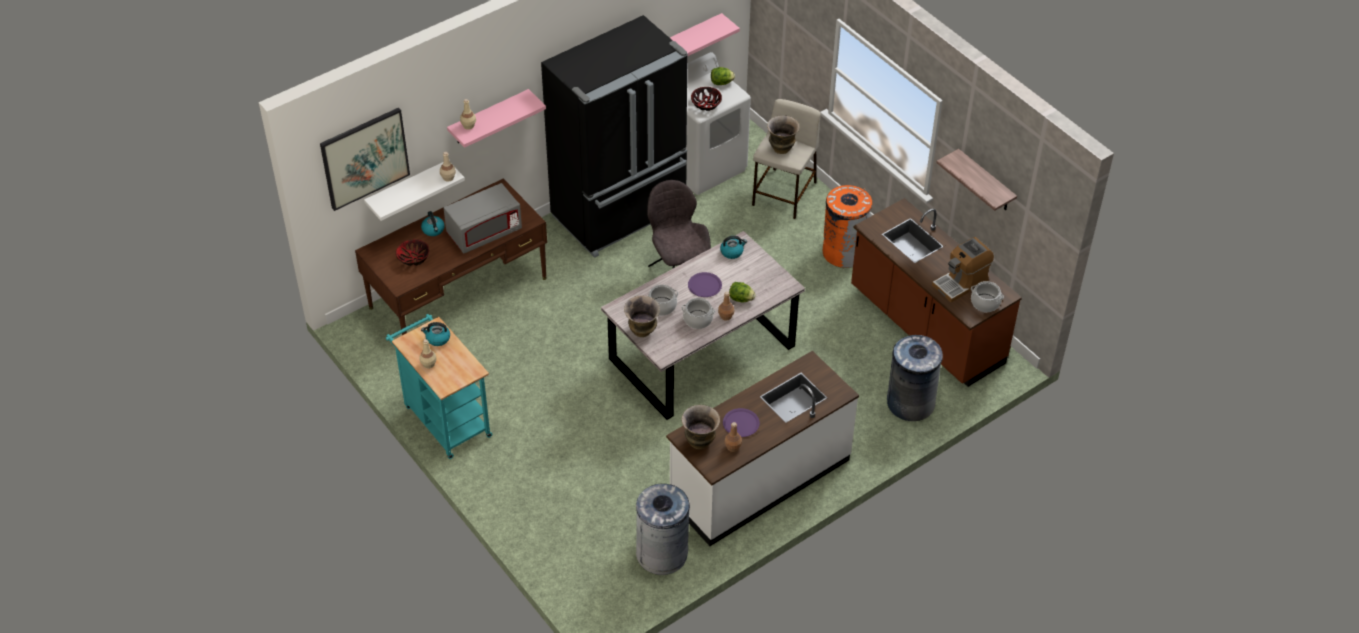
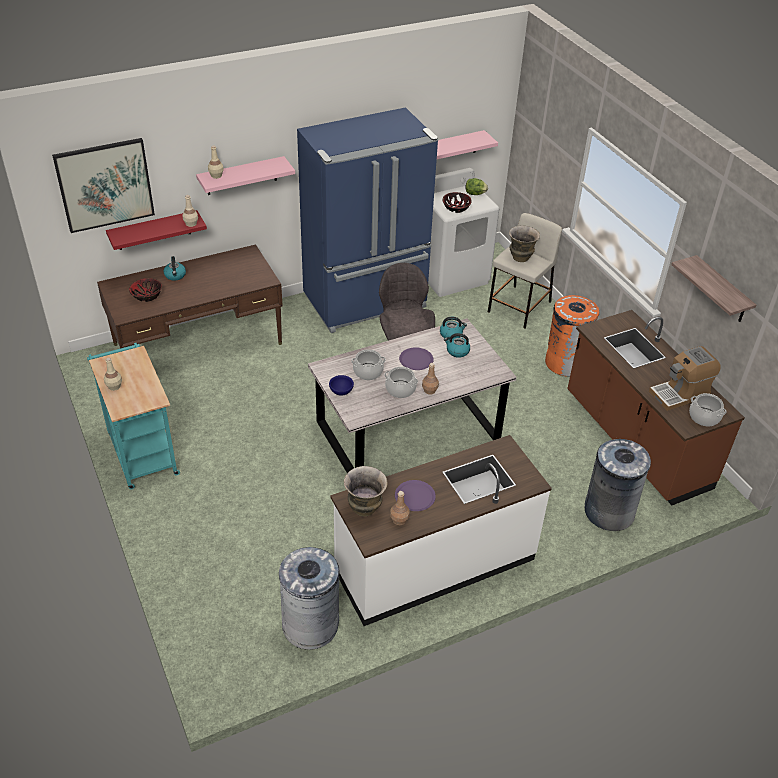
camera: 10 degrees right, 5 degrees down
(407, 189) = (153, 230): white shelf -> red shelf
(437, 339) = (133, 365): kettle -> kettle (457, 351)
(484, 232) = (221, 284): grey microwave -> none
(621, 214) = (366, 302): black fridge -> blue fridge
(642, 332) = (341, 392): vase -> blue bowl
(741, 299) = (449, 377): lettuce -> none

